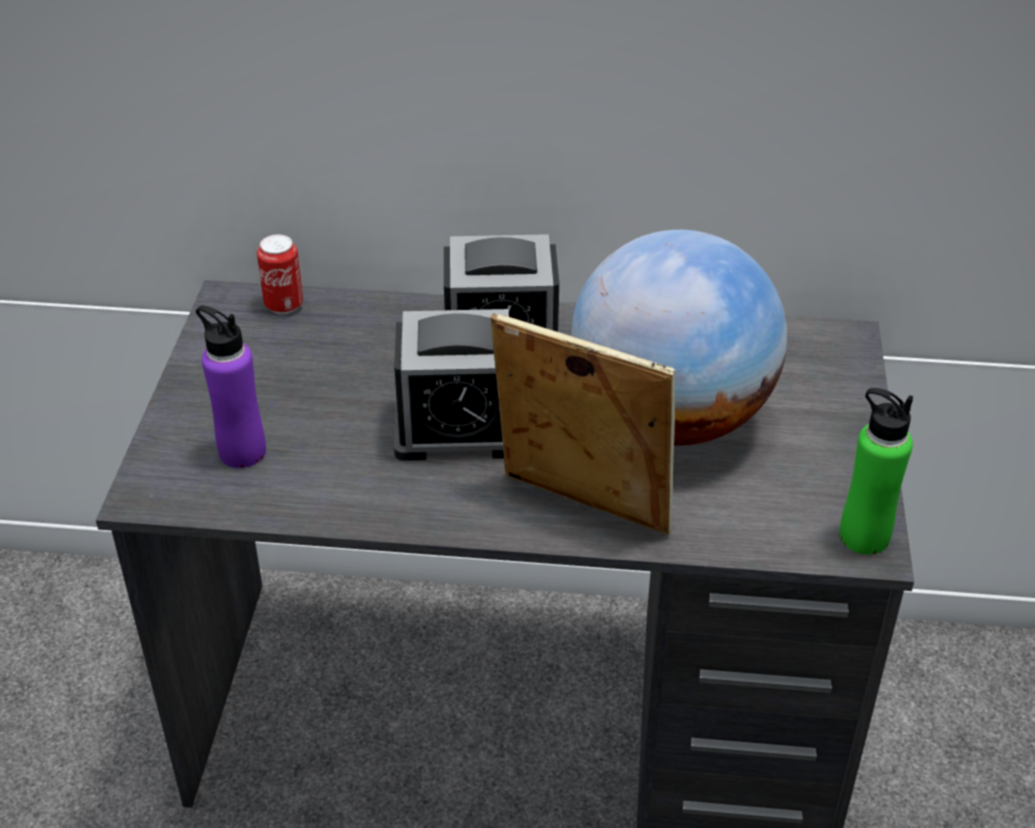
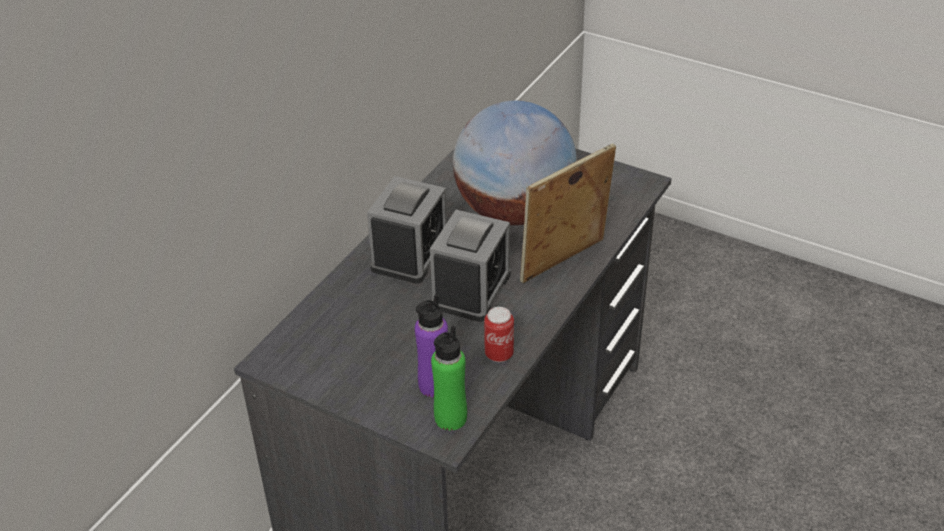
camera: 65 degrees left, 0 degrees up
(284, 305) = (296, 335): can -> can (499, 354)
(864, 536) = (635, 181): green bottle -> green bottle (450, 418)

